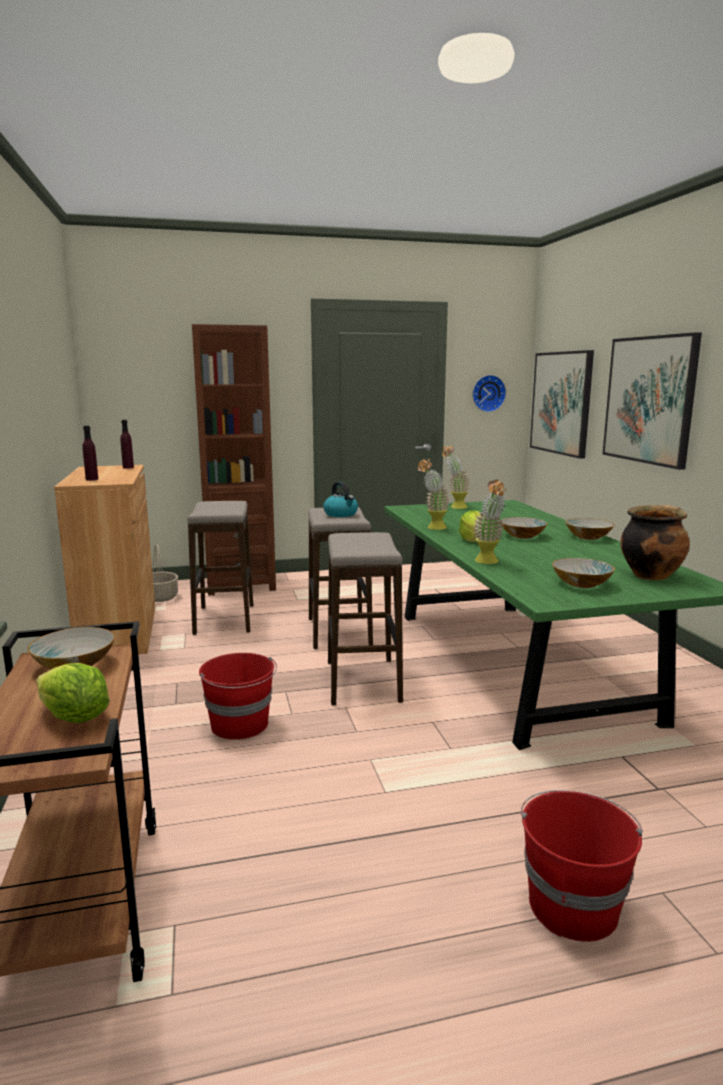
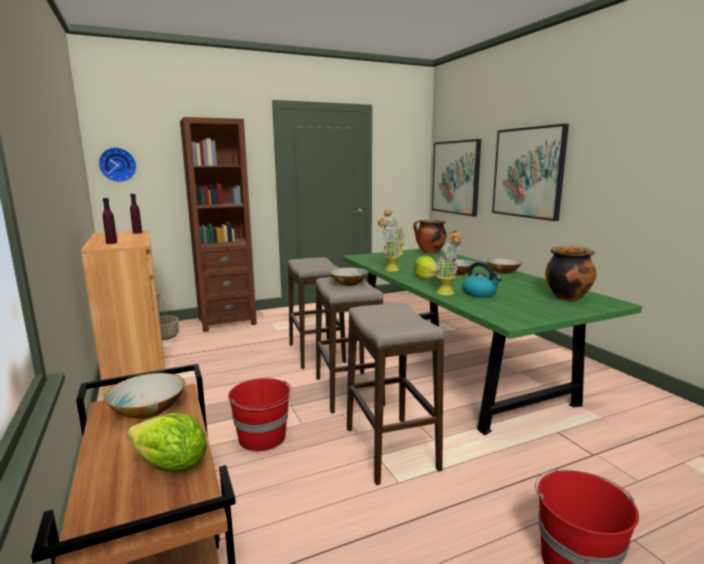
camera: 10 degrees left, 0 degrees up
(224, 620) = (222, 350): stool -> stool (390, 449)
(341, 514) = (316, 263): kettle -> kettle (480, 294)
(488, 393) = (401, 171): wall clock -> wall clock (117, 165)
(504, 506) = (429, 252): none -> cooking pot
(581, 584) = (525, 306): bowl -> bowl (349, 283)

